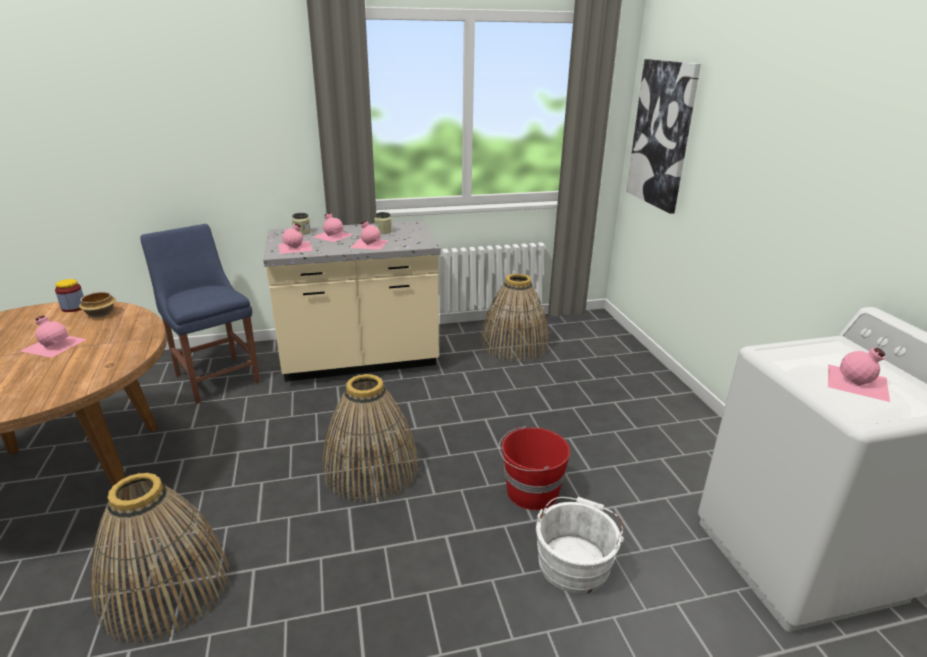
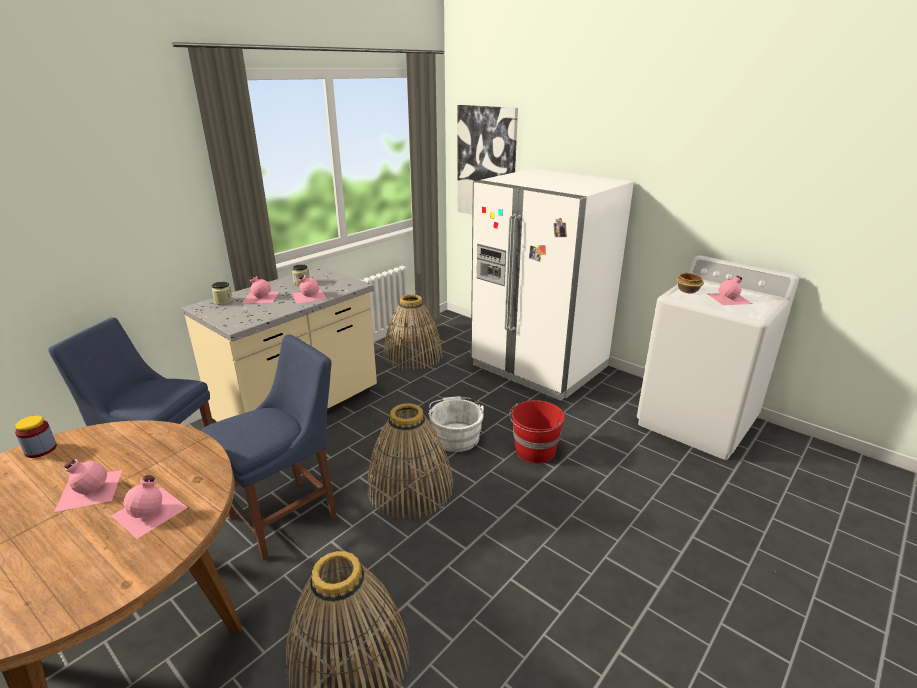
camera: 35 degrees left, 0 degrees up
(101, 313) = (92, 442): bowl -> bowl (688, 290)
(258, 443) = (288, 514): none -> blue chair
(295, 247) = (243, 316): pink bottle -> pink bottle (151, 511)
(575, 560) = (602, 478): white bucket -> white bucket (455, 436)
(643, 403) = (539, 366): none -> white fridge

